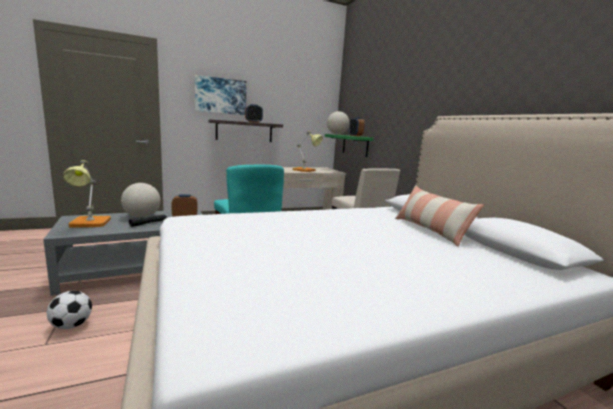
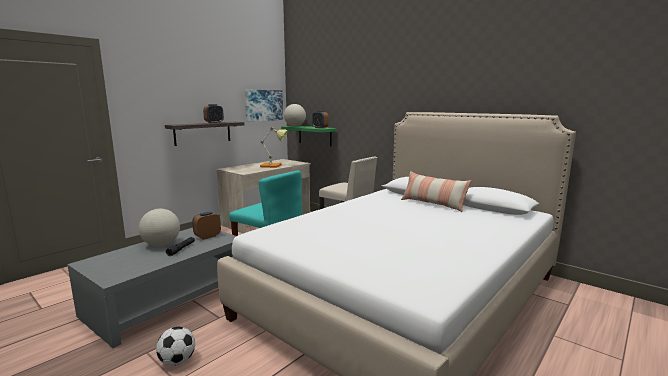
camera: 25 degrees left, 0 degrees up
(89, 224) = (120, 264): table lamp -> none
(220, 96) = (175, 98): picture -> picture (263, 105)

